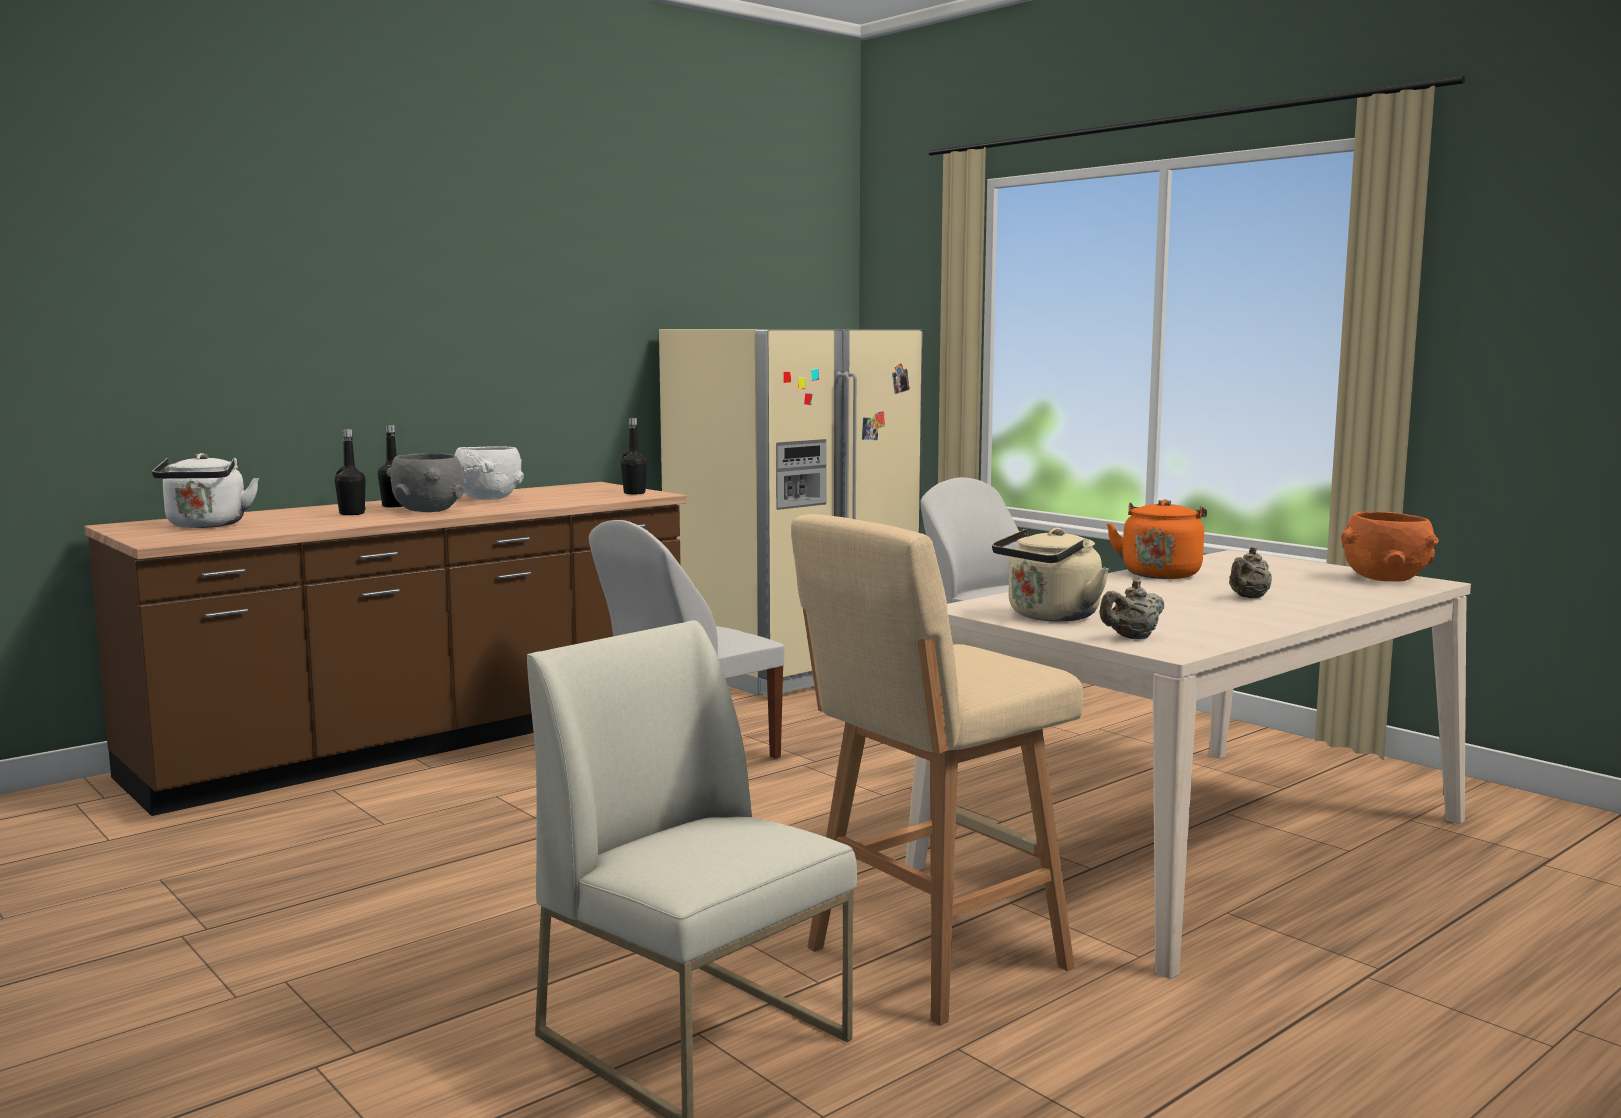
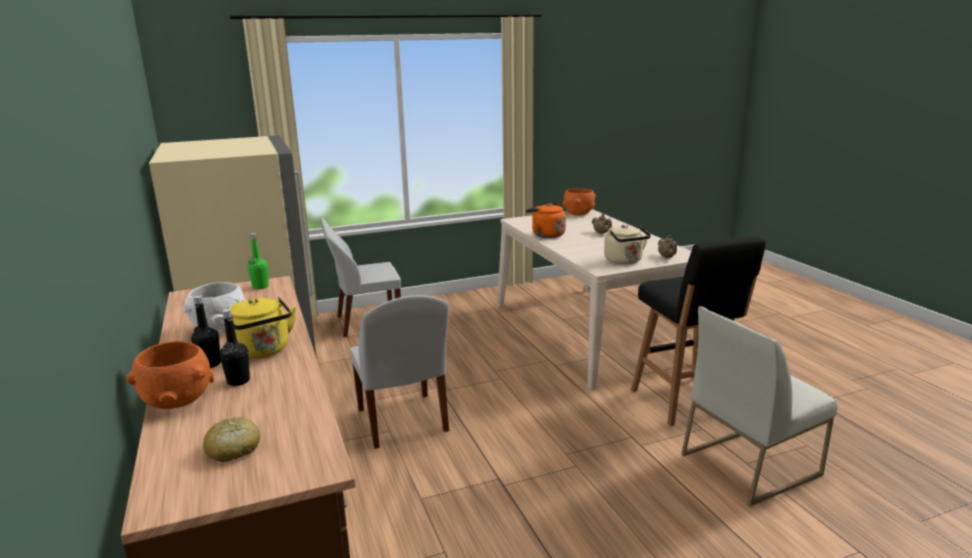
camera: 70 degrees left, 10 degrees up
(206, 526) = (233, 449): white kettle -> bread
(307, 509) = (177, 402): none -> orange bowl
(427, 511) = (263, 352): grey bowl -> yellow kettle
(634, 493) = (260, 286): black bottle -> green bottle
(931, 960) = (685, 402): beige stool -> black stool

